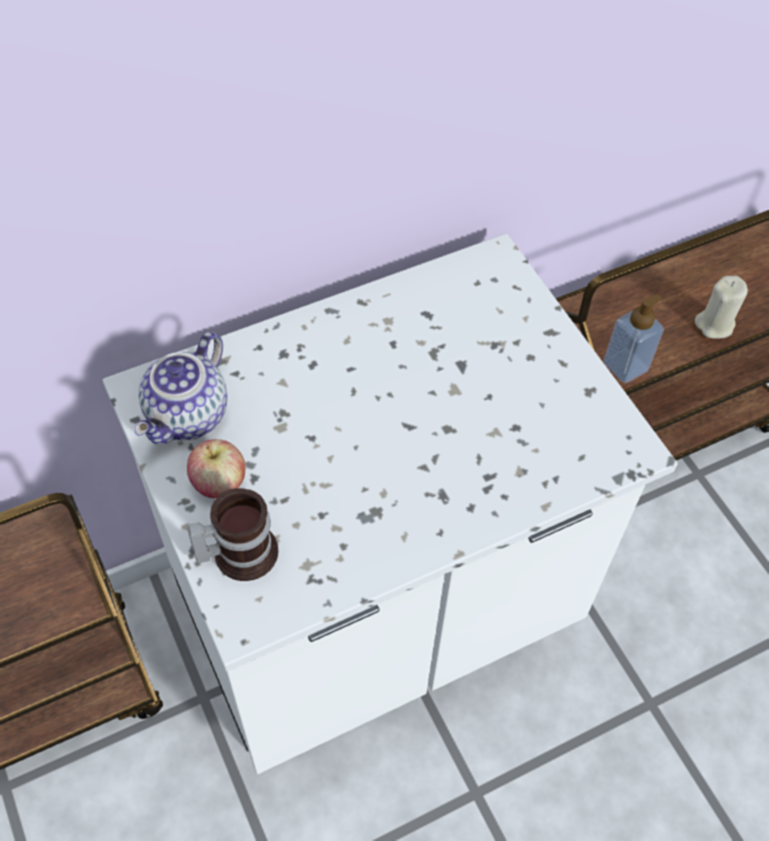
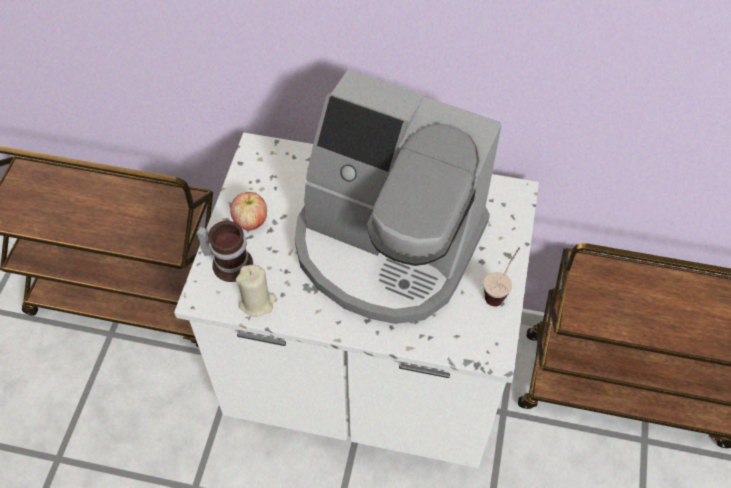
camera: 40 degrees right, 0 degrees up
(189, 416) = (267, 177): teapot -> none
(412, 406) = (387, 245): none -> coffee machine
(578, 376) = (500, 290): none -> cup
(625, 366) = (586, 318): soap dispenser -> none
(715, 324) = (674, 331): beige candle -> beige candle (257, 302)

